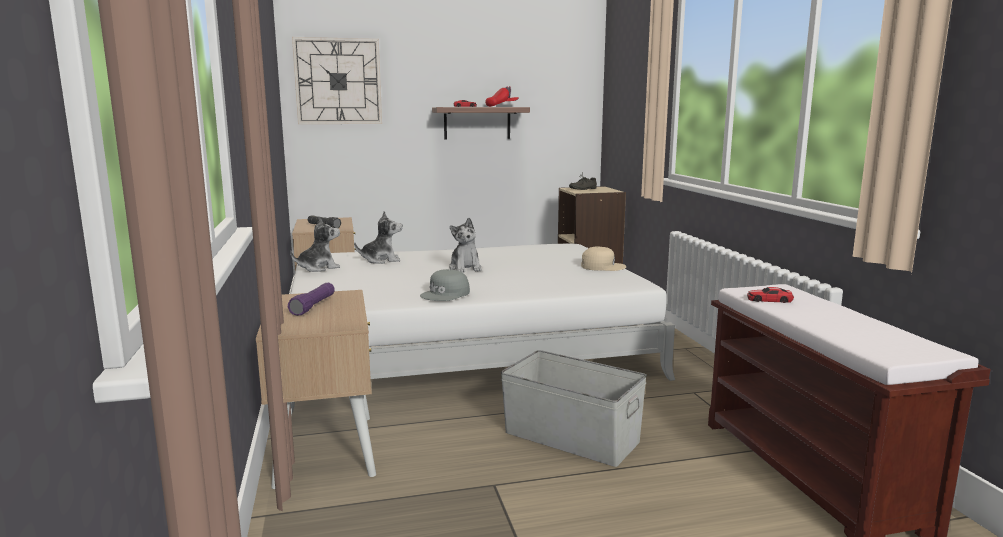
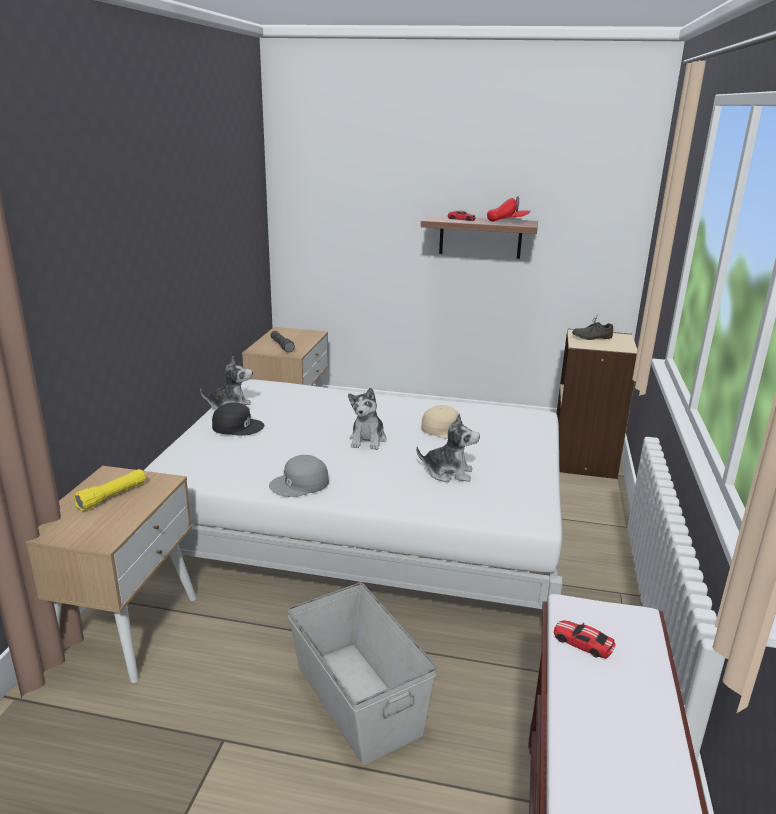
camera: 25 degrees right, 10 degrees up
(313, 306) = (112, 496): purple flashlight -> yellow flashlight
(338, 81) = (325, 181): wall clock -> none
(342, 275) = (238, 426): none -> black cap
(381, 260) = (300, 407): plush toy -> plush toy (448, 473)
(602, 266) = (528, 470): beige cap -> beige cap (445, 429)

